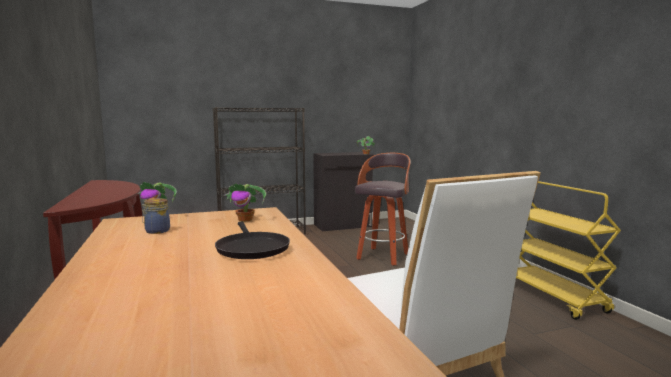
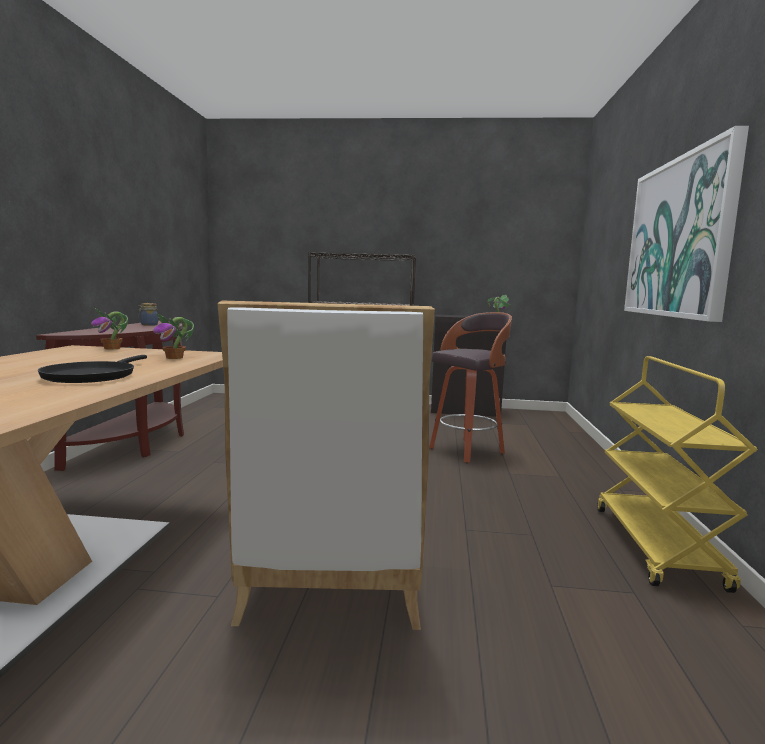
camera: 25 degrees right, 0 degrees up
(156, 231) = (72, 356): jar -> jar (148, 325)
(523, 103) = (678, 238): none -> picture

